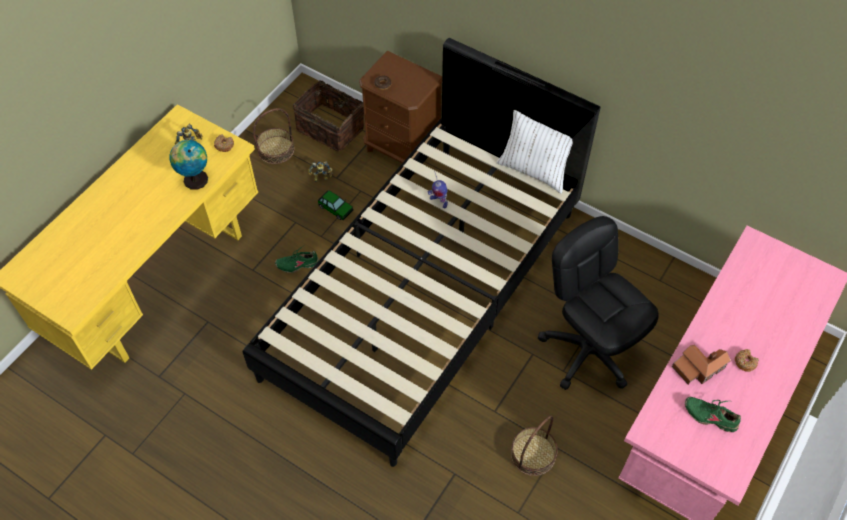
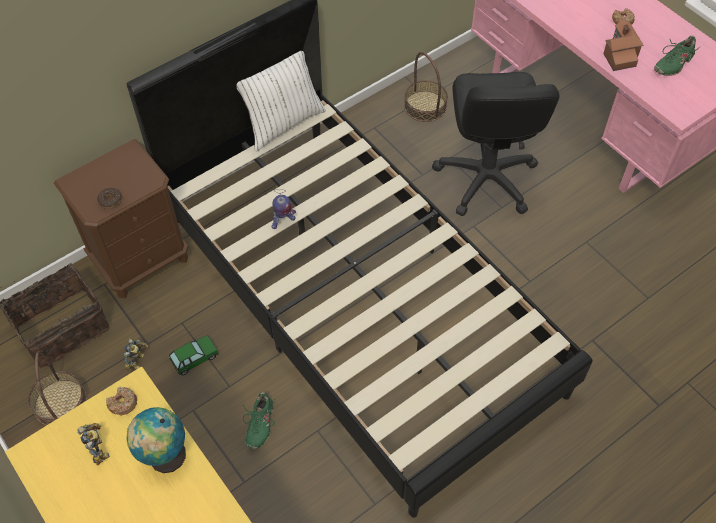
camera: 70 degrees left, 0 degrees up
(533, 454) = (588, 264): basket -> basket (425, 106)
(588, 350) = (485, 179): black office chair -> black office chair turned 75 degrees counterclockwise

